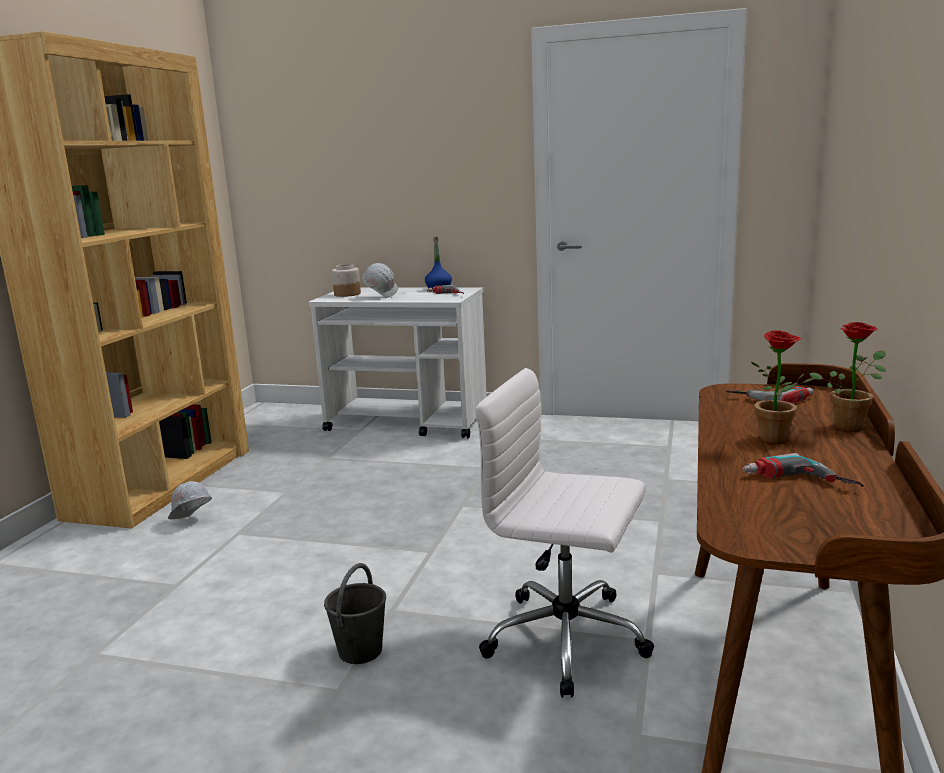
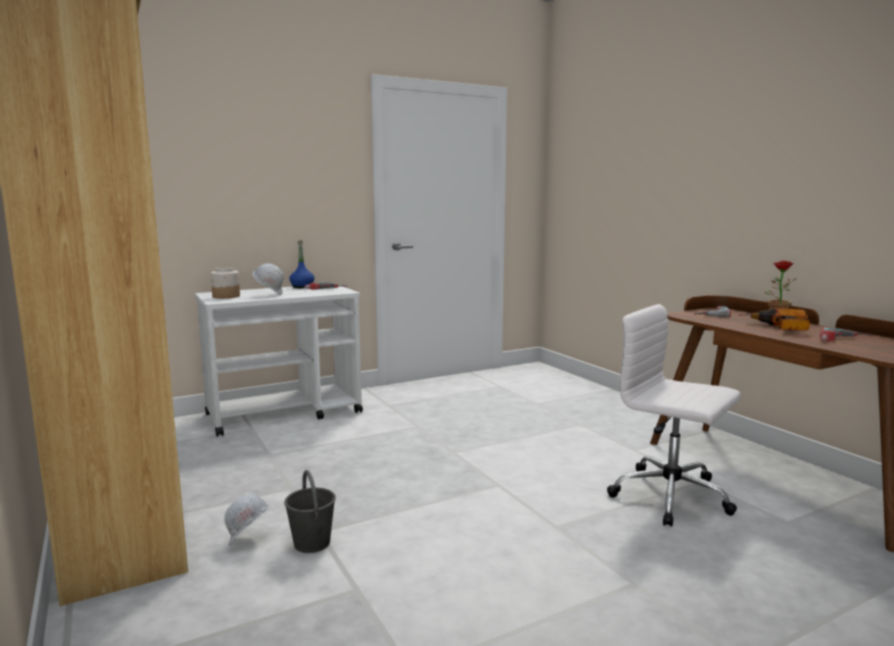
camera: 45 degrees left, 5 degrees down
(360, 650) = (592, 556): grey bucket -> grey bucket (312, 543)
(569, 640) = (672, 497): white office chair -> white office chair turned 60 degrees clockwise
(779, 440) = (778, 328): potted plant -> power drill

